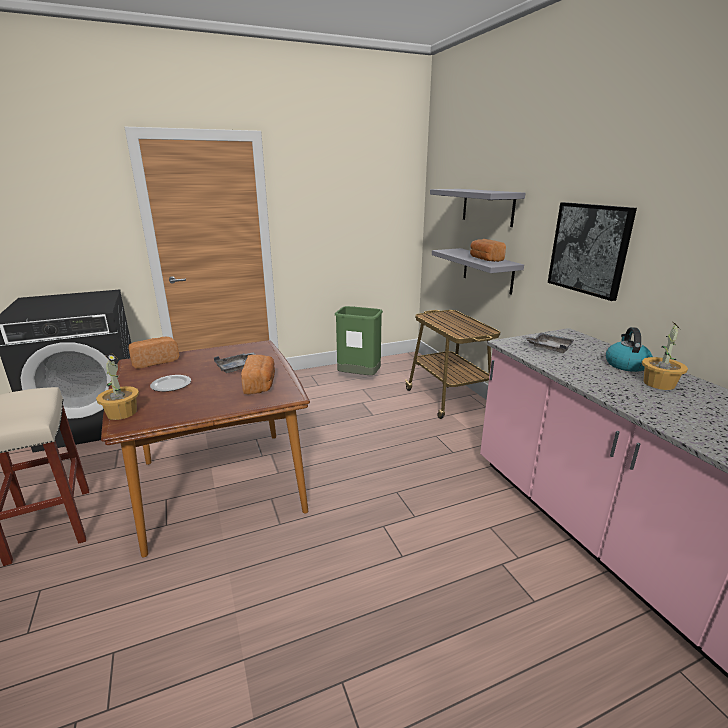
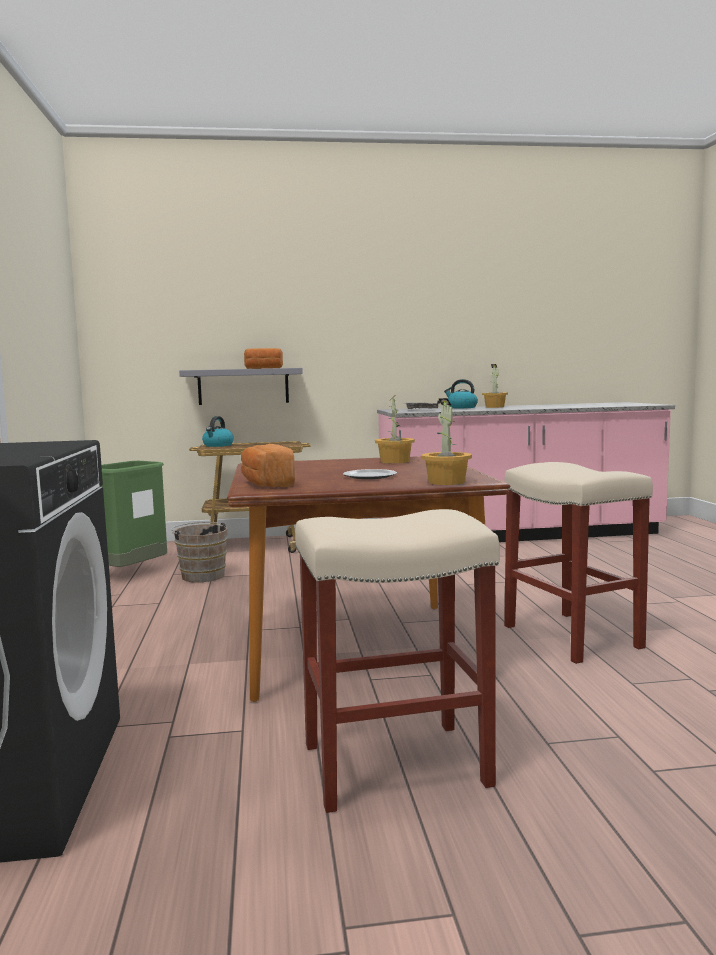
camera: 75 degrees left, 15 degrees down
(231, 611) = (573, 637): none -> beige stool
(237, 368) = (334, 466): grey tray -> none
(260, 385) = (395, 461): bread -> potted plant
(363, 398) = (201, 575): none -> brown bucket
(444, 314) = (218, 445): none -> kettle
(487, 206) = (228, 317): grey shelf -> none
(589, 249) = (373, 341): picture -> none

